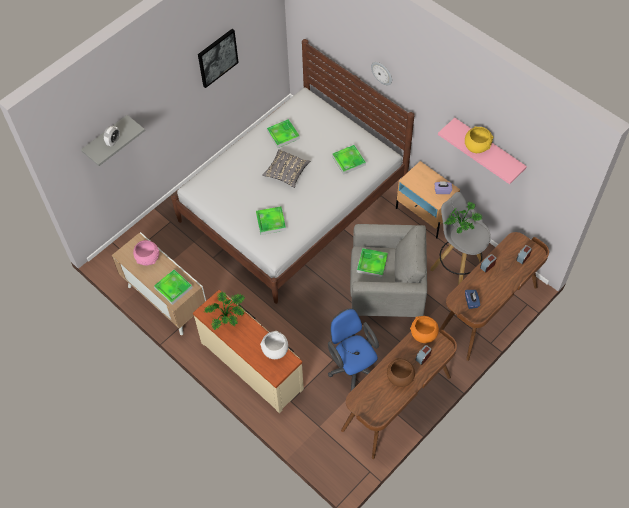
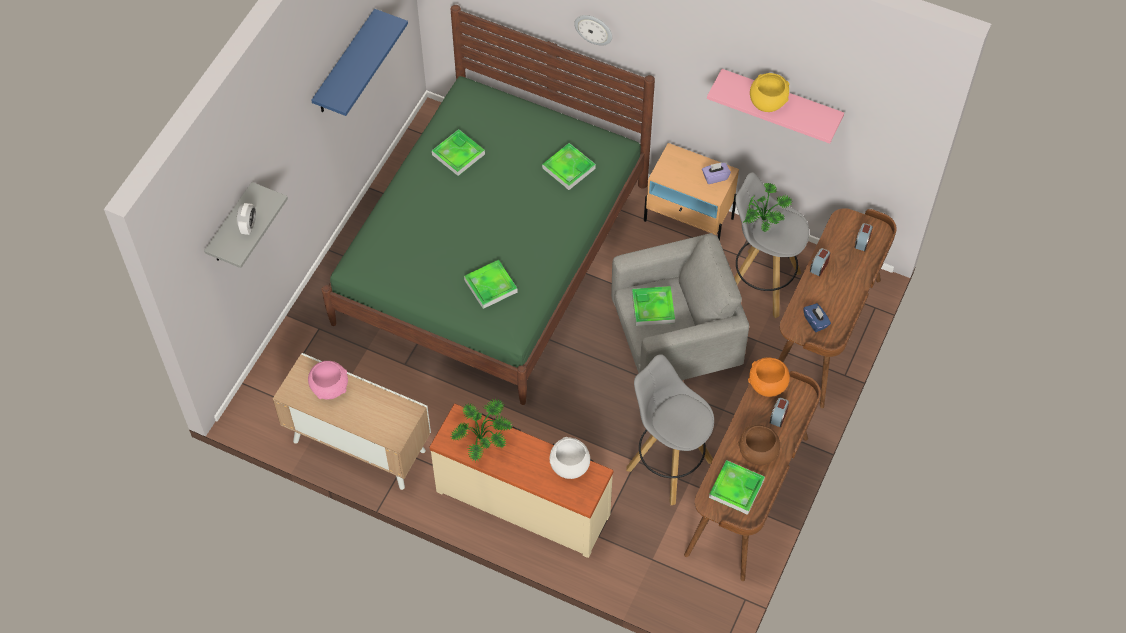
camera: 20 degrees left, 0 degrees up
(173, 288) = (385, 420): tray -> tray (736, 489)
(217, 57) = (345, 64): picture -> blue shelf
(286, 172) = (485, 209): grey pillow -> none
(292, 203) = (492, 253): white bed -> green bed
(353, 368) = (668, 464): blue office chair -> grey stool

